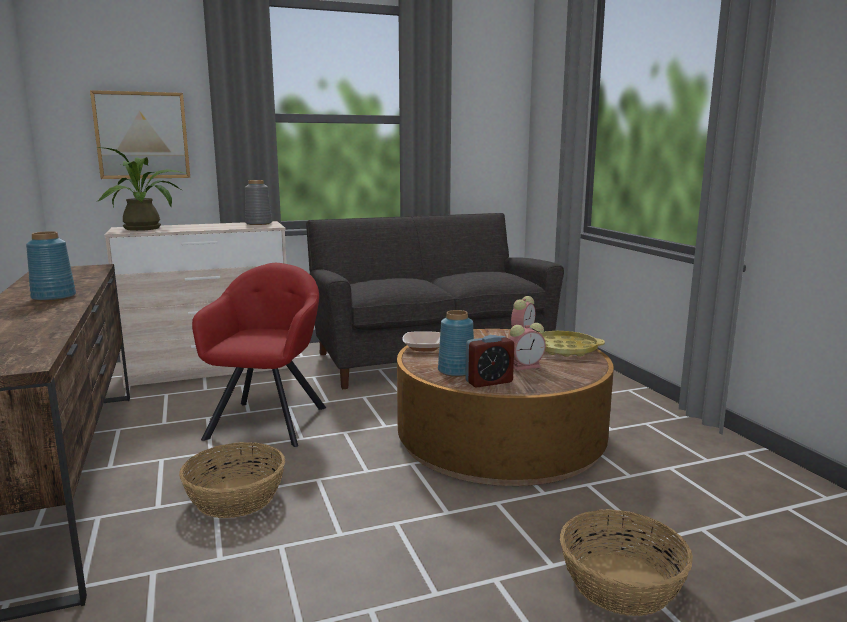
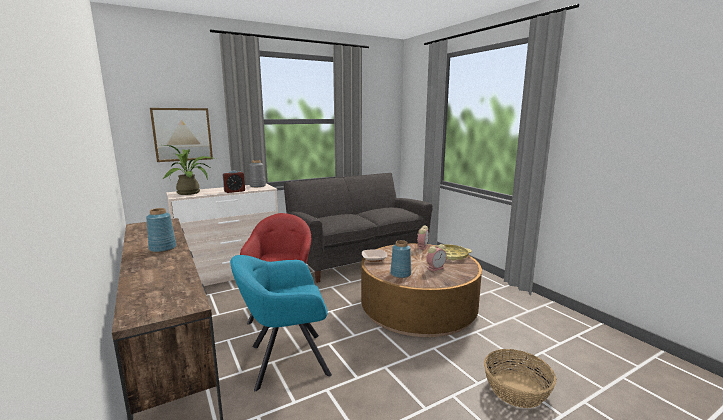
camera: 10 degrees left, 0 degrees up
(235, 497) = (285, 360): basket -> turquoise armchair
(489, 382) = (422, 280): alarm clock -> alarm clock (234, 191)

